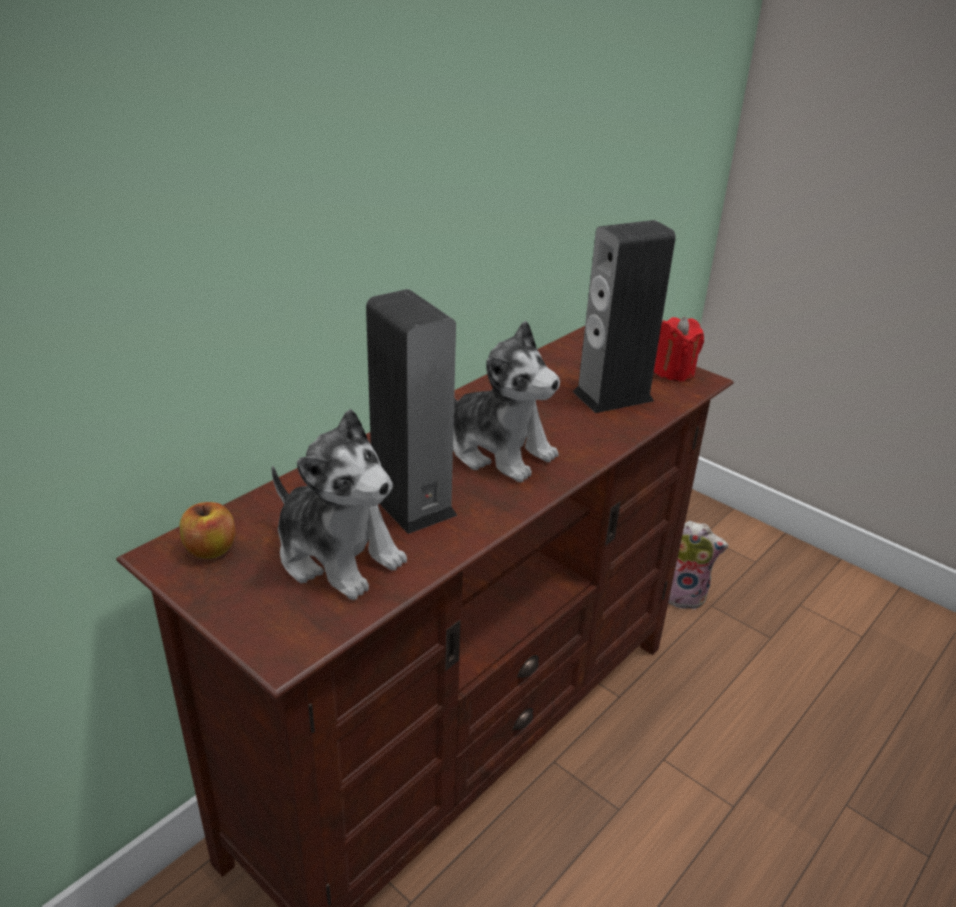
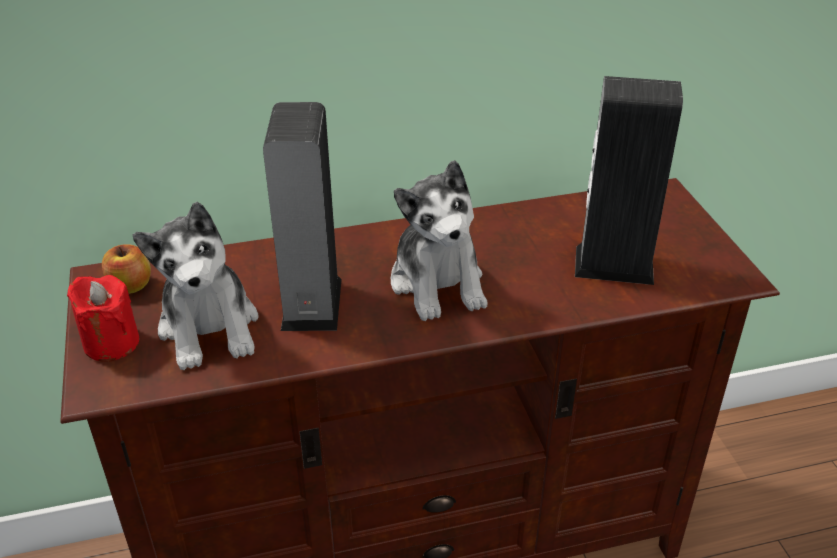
camera: 35 degrees right, 5 degrees up
(673, 372) = (714, 259): red candle -> red candle (111, 343)
(683, 595) = (753, 514): plush toy -> none

